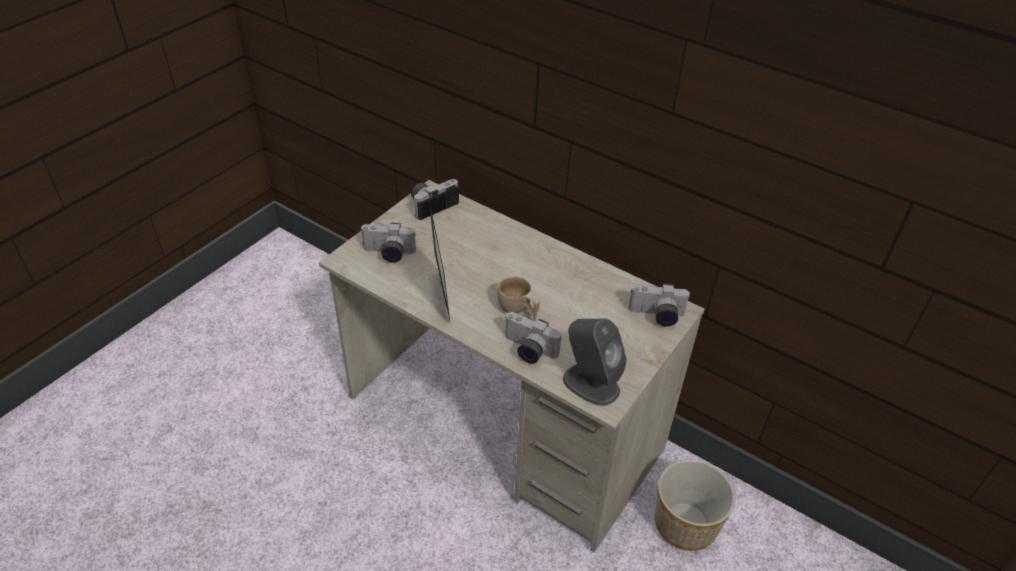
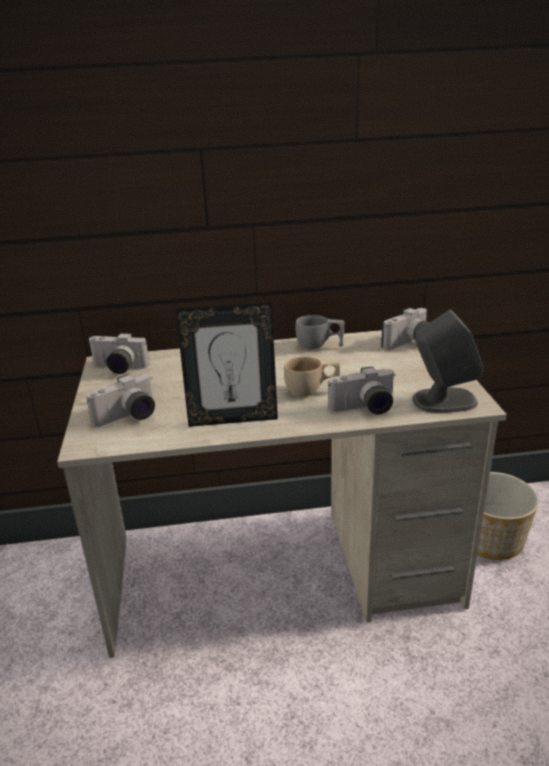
camera: 40 degrees left, 15 degrees down
(432, 204) = (118, 368): camera -> camera turned 90 degrees counterclockwise
(441, 298) = (233, 419): picture frame -> picture frame turned 135 degrees clockwise
(586, 271) = (319, 346): none -> grey cup

